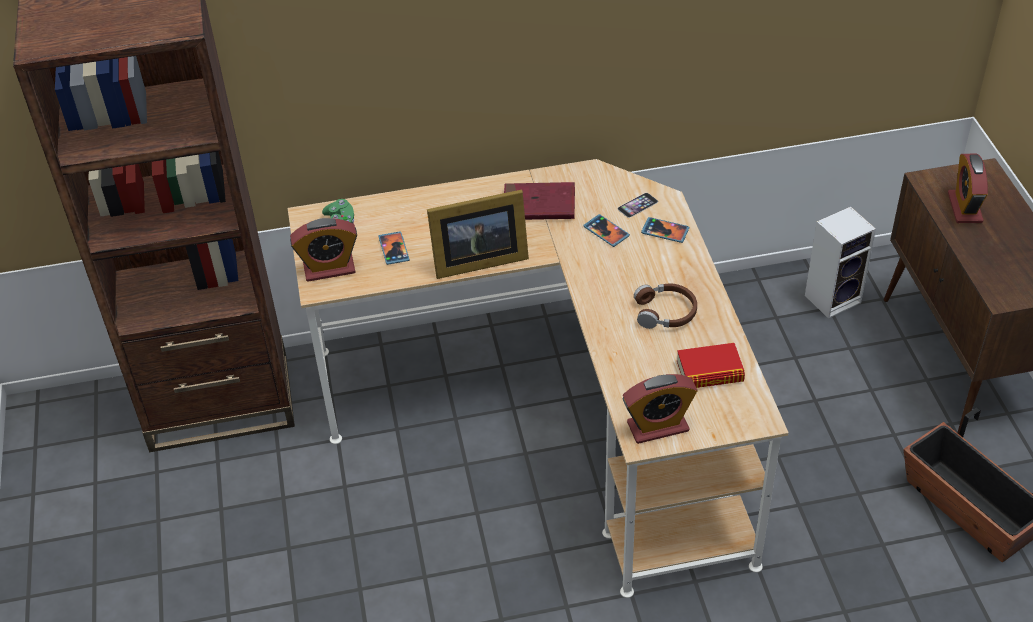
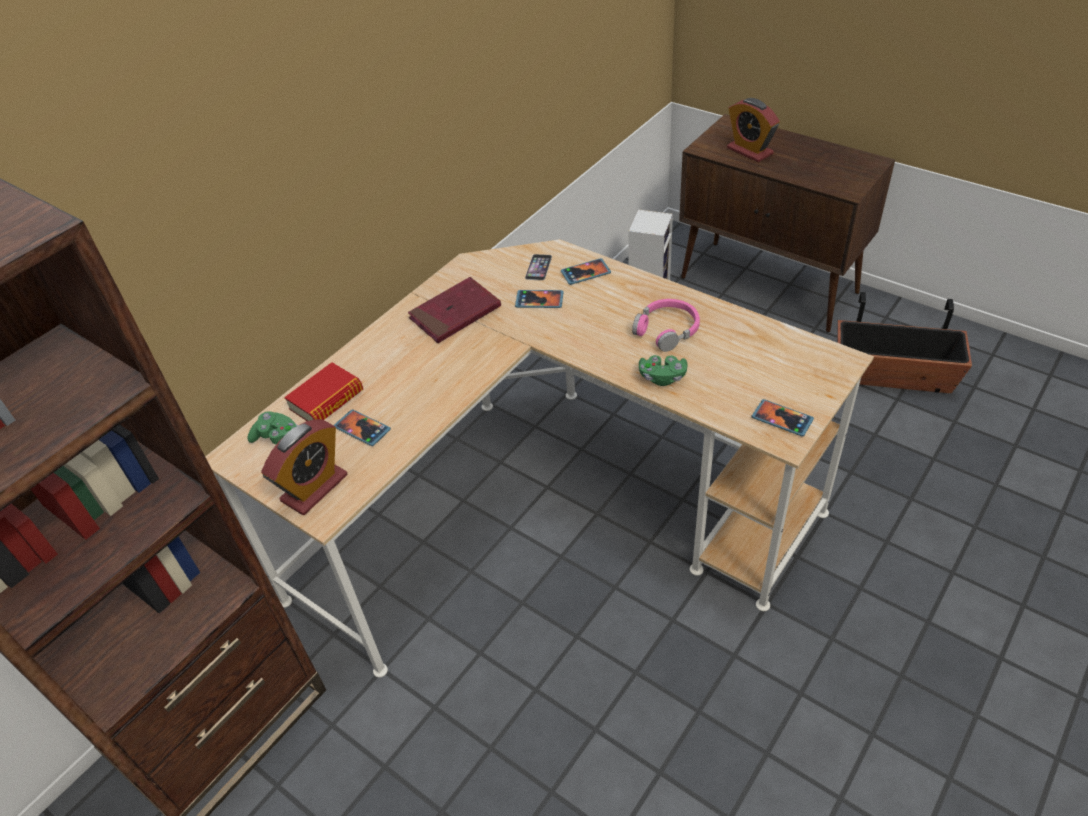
camera: 40 degrees left, 0 degrees up
(476, 260) = (455, 390): picture frame -> none
(617, 343) = (662, 377): none -> green game controller
(658, 427) = (782, 419): alarm clock -> phone
(665, 312) = (667, 330): brown headphones -> pink headphones
(709, 372) = (760, 351): book -> book (326, 400)

